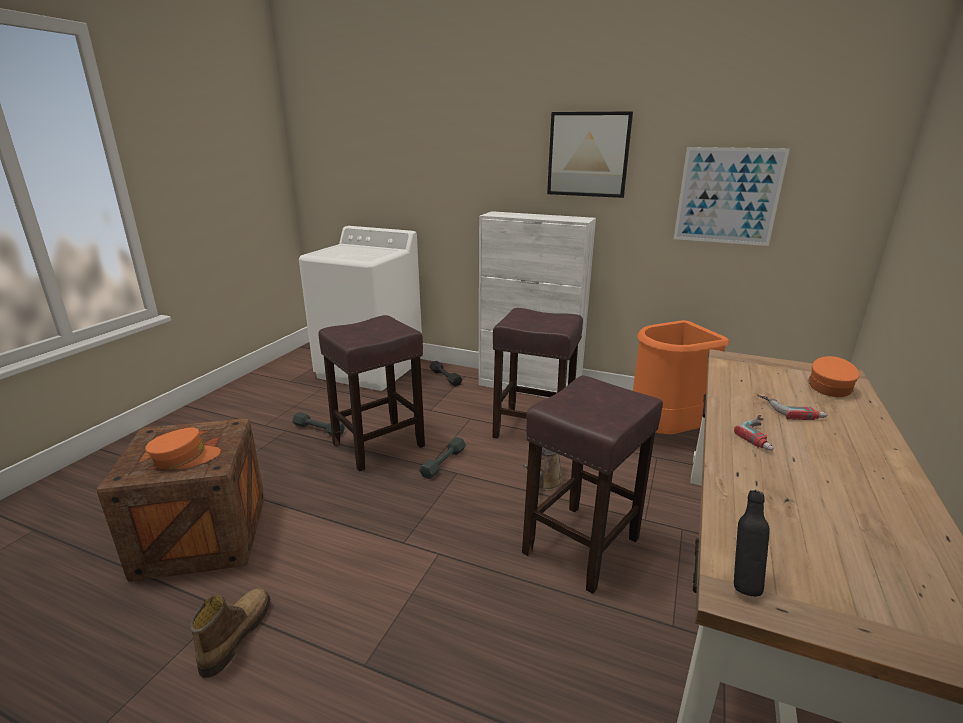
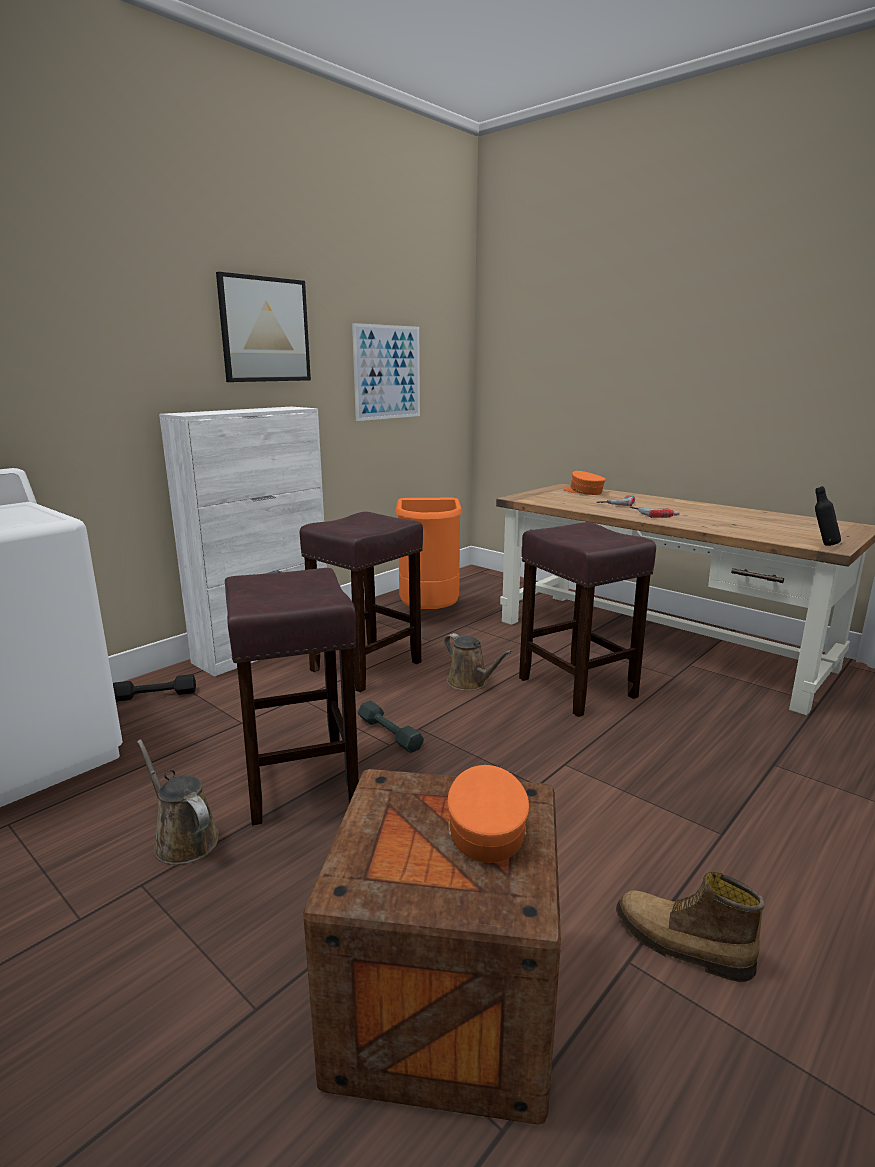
camera: 70 degrees left, 5 degrees down
(318, 429) = (183, 839): grey dumbbell -> brown watering can

